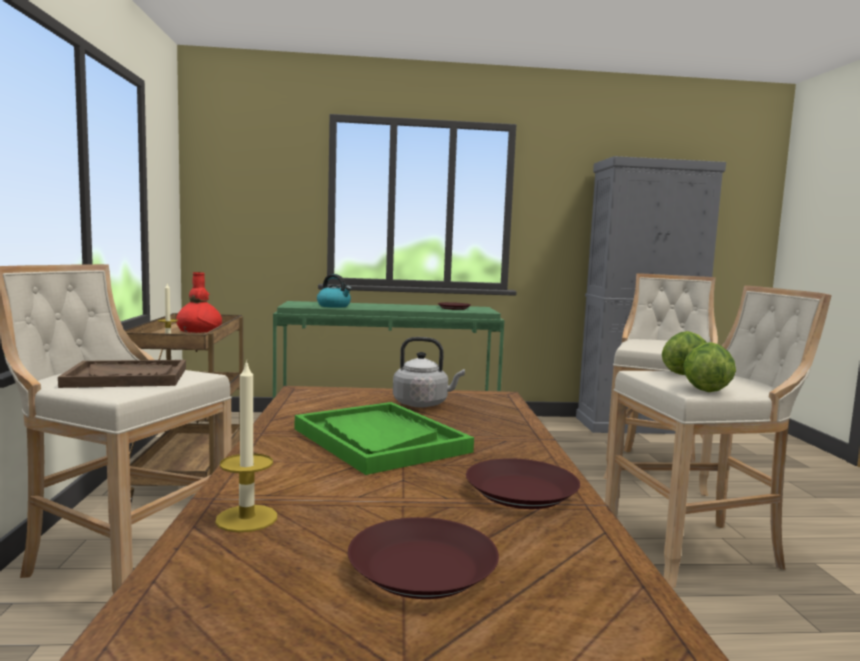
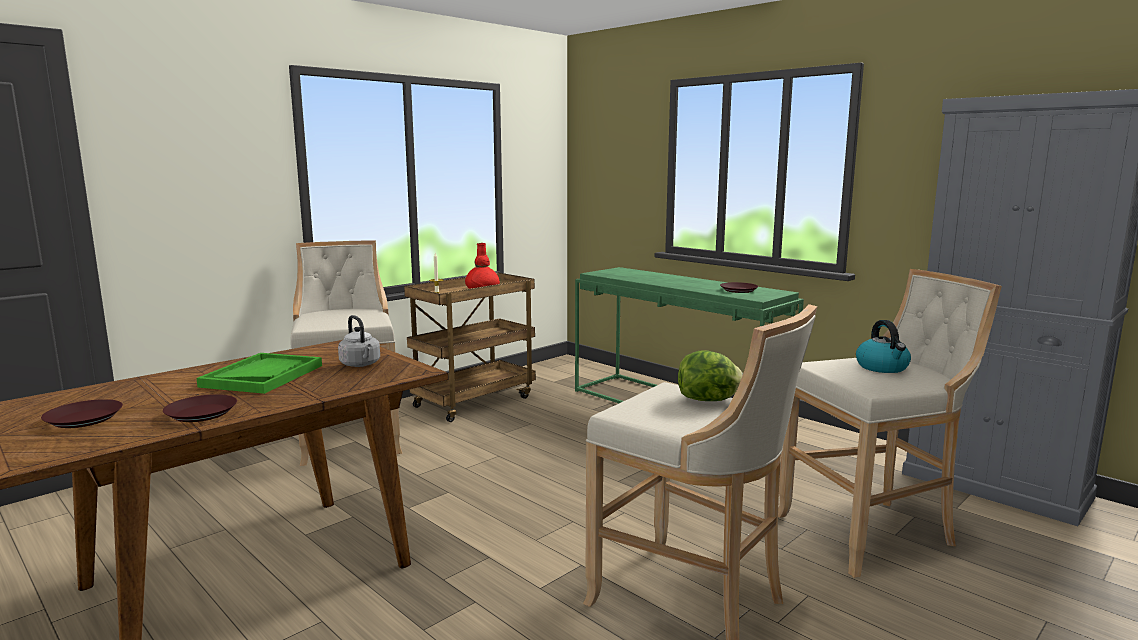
camera: 50 degrees right, 5 degrees up
(127, 377) = (344, 317): brown tray -> none
(246, 518) = (119, 387): candle -> none
(334, 306) = (630, 276): kettle -> kettle (882, 367)
(705, 390) = (640, 416): lettuce -> none

